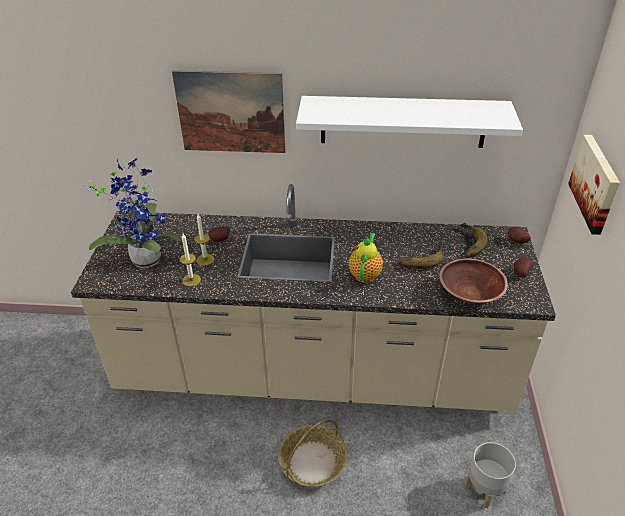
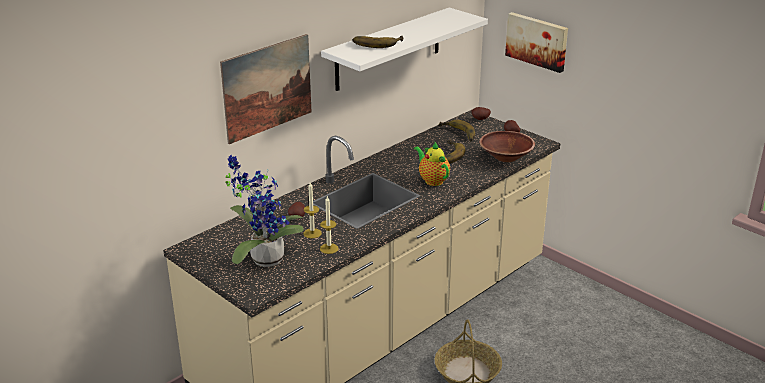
camera: 50 degrees left, 10 degrees down
(358, 108) = (377, 43): none -> banana
(484, 489) = (574, 309): grey planter -> none

